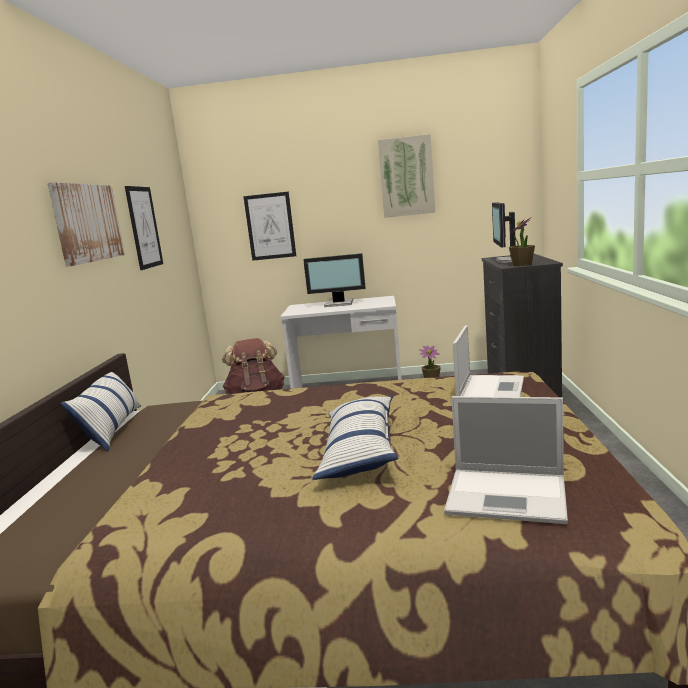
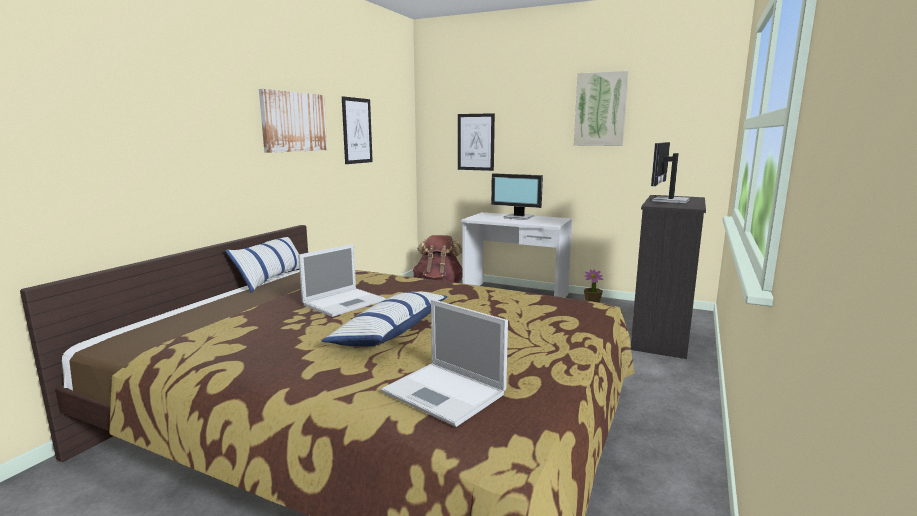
camera: 20 degrees right, 0 degrees up
(490, 389) = (554, 311): laptop -> laptop (345, 302)
(522, 265) = (666, 205): potted plant -> none

